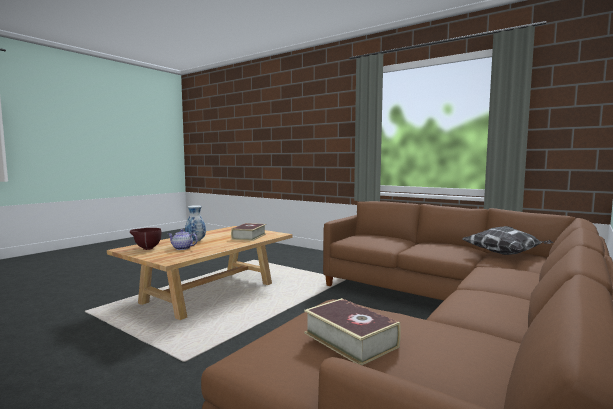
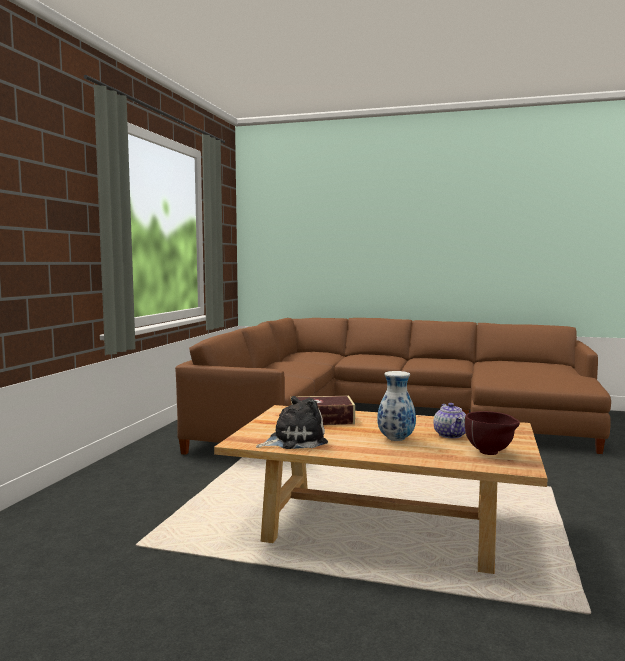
camera: 110 degrees left, 0 degrees up
(223, 231) = (294, 441): none -> plush toy
(350, 340) = (540, 371): book -> none
(505, 254) = (303, 356): pillow -> none

